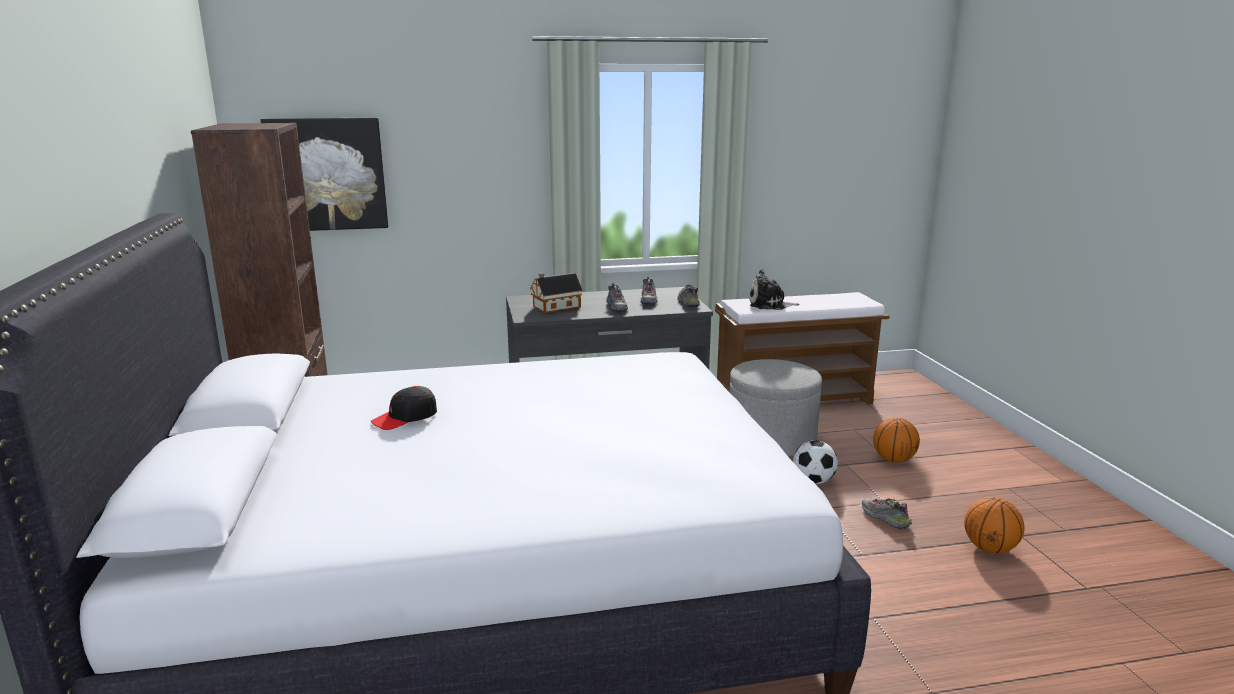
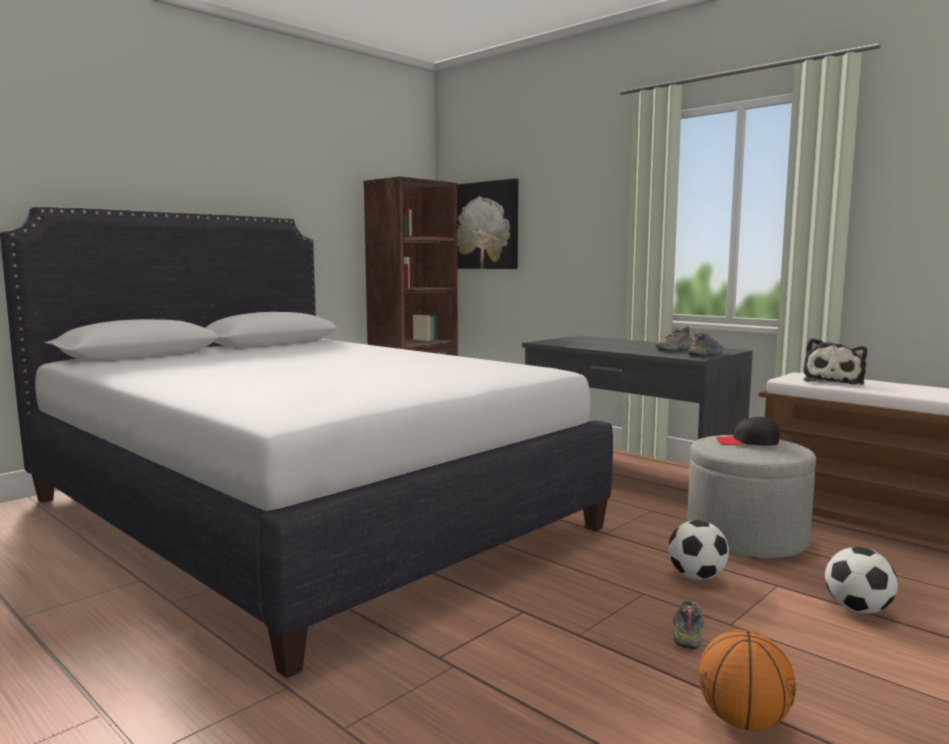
camera: 55 degrees right, 10 degrees down
(405, 418) = (300, 355): black cap -> black cap (748, 443)
(554, 307) = (584, 342): toy house -> none
(617, 307) = (629, 348): shoe -> none
(769, 305) = (833, 381): plush toy -> plush toy turned 120 degrees counterclockwise
(893, 460) = (858, 610): basketball -> football

